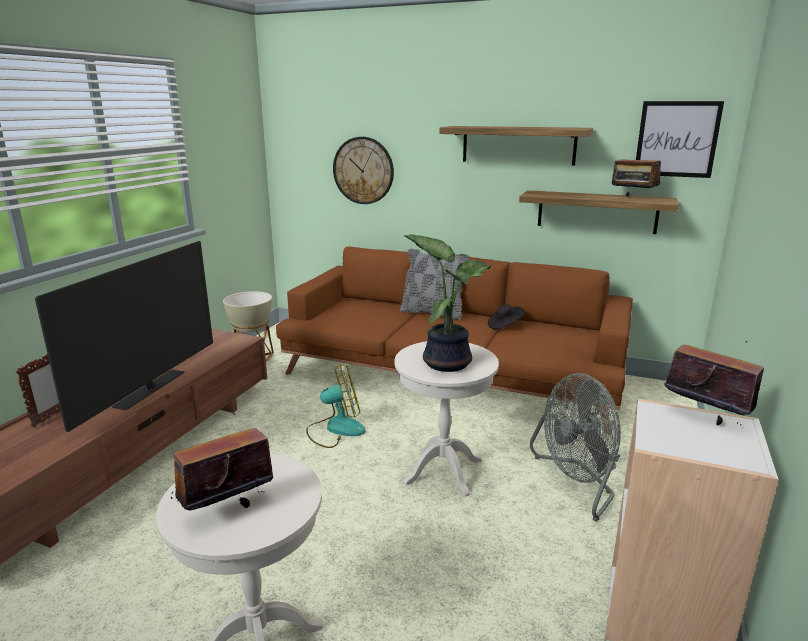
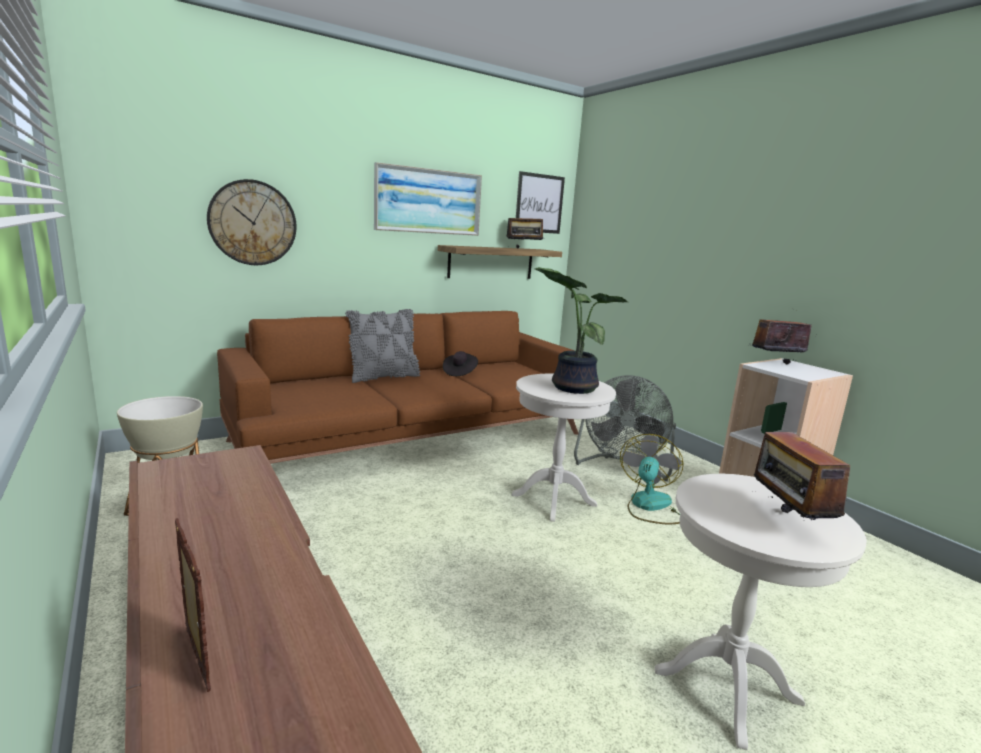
camera: 55 degrees left, 5 degrees down
(150, 389) = (268, 547): television -> none
(336, 429) = (418, 516): fan -> fan (650, 506)
(518, 145) = (428, 201): shelf -> picture

